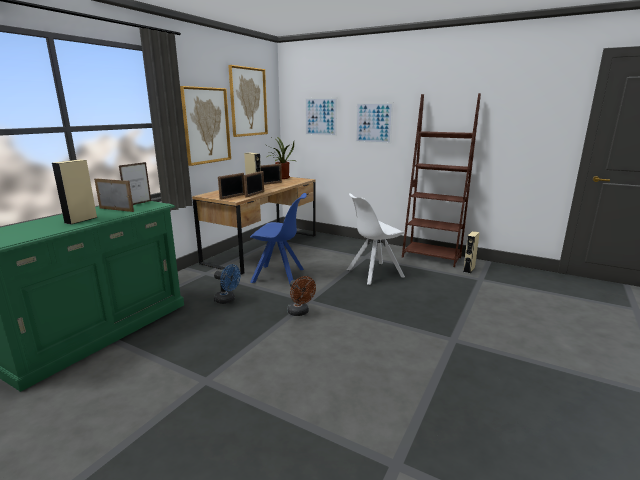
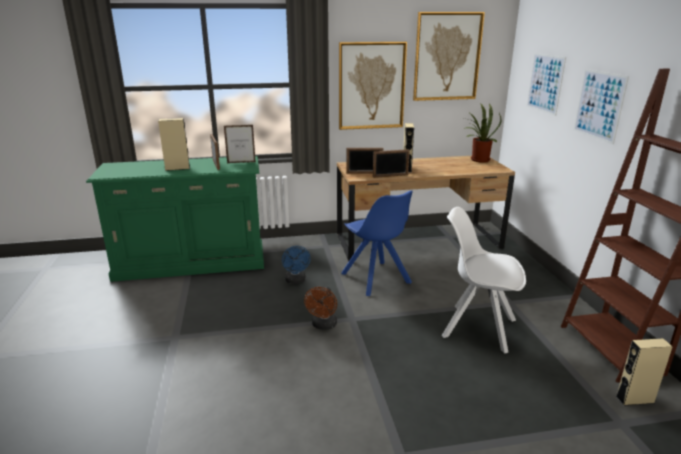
camera: 50 degrees right, 5 degrees up
(270, 183) = (444, 165): picture frame -> none

